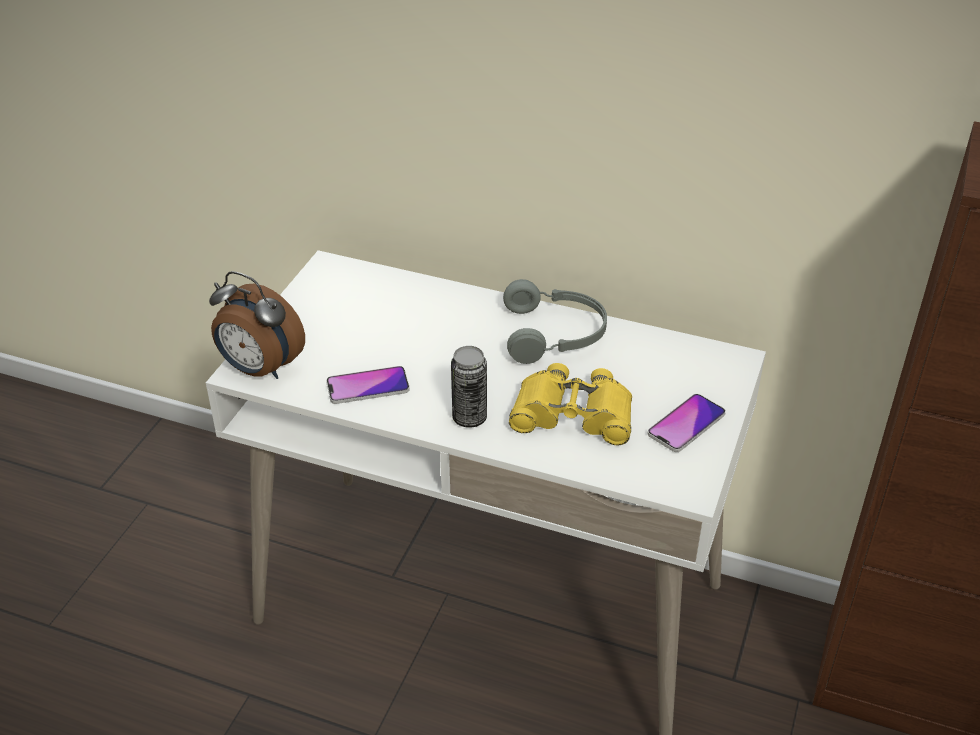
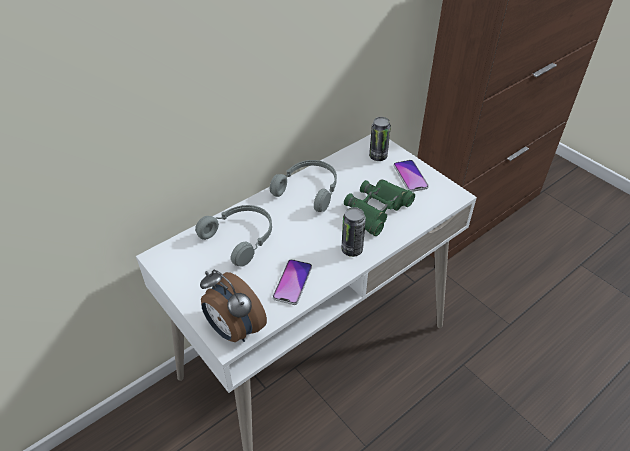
camera: 60 degrees left, 5 degrees up
(259, 369) = (234, 330): alarm clock -> alarm clock turned 75 degrees clockwise
(410, 313) = (241, 238): none -> grey headphones
(573, 414) = (377, 210): yellow binoculars -> green binoculars
(699, 374) = (378, 156): none -> can

